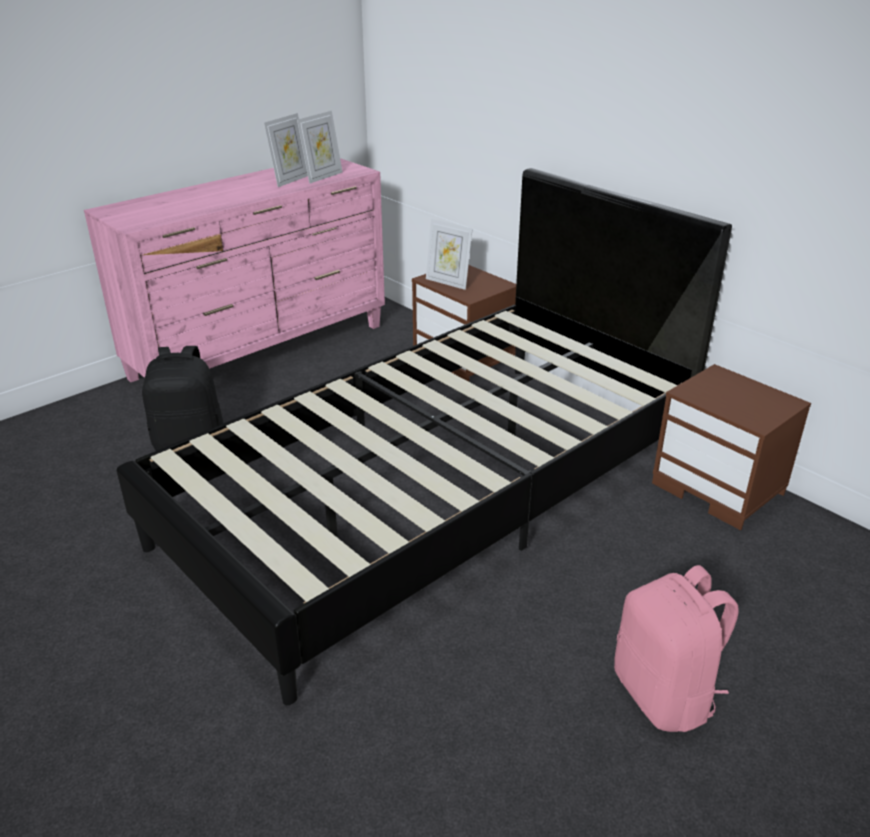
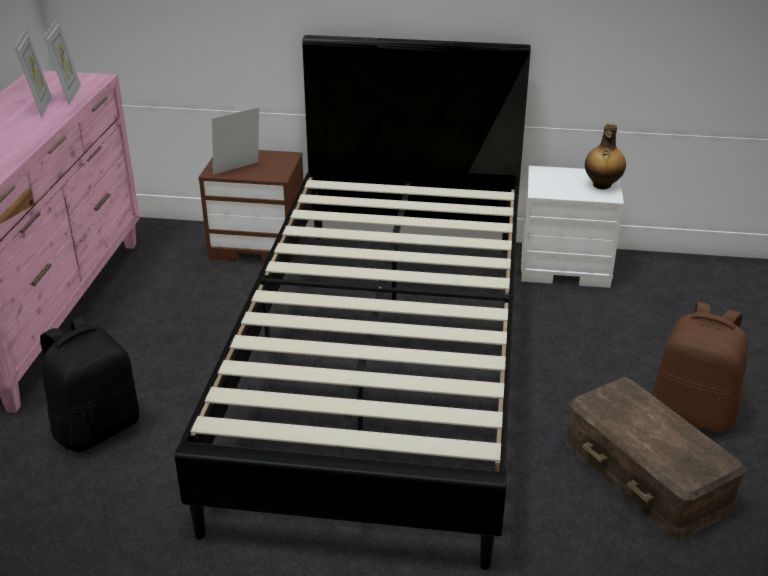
camera: 40 degrees left, 0 degrees up
(448, 282) = (238, 170): picture frame -> picture frame turned 150 degrees clockwise
(534, 721) = (647, 473): none -> brown storage box
(665, 695) = (693, 412): pink backpack -> brown backpack
(719, 489) = (566, 265): brown nightstand -> white nightstand
(766, 410) = (601, 185): none -> bottle

